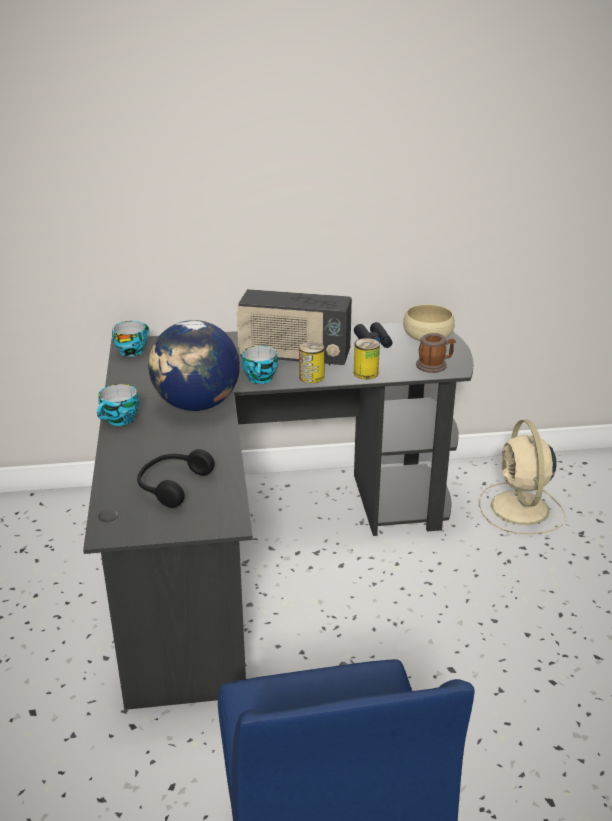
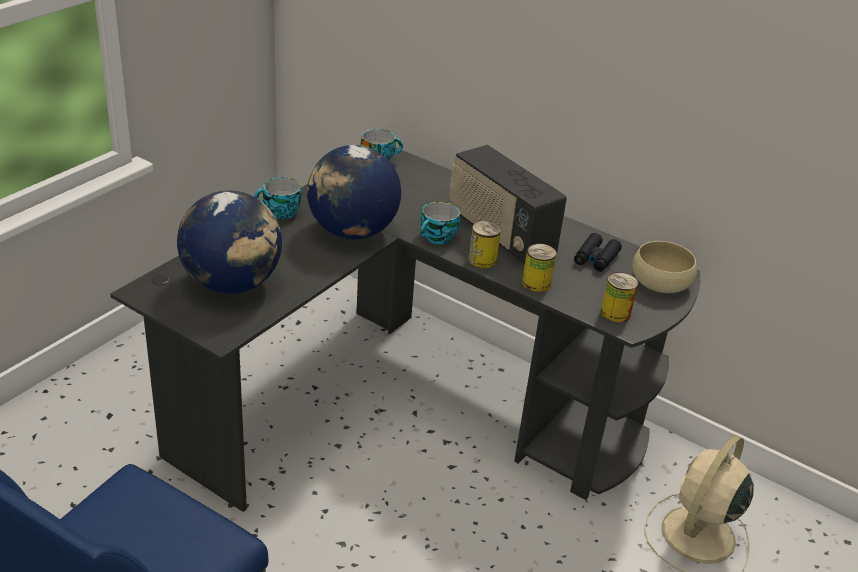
camera: 40 degrees right, 5 degrees up
(172, 485) = (232, 284): black headphones -> globe
(434, 365) = (615, 313): mug -> can

